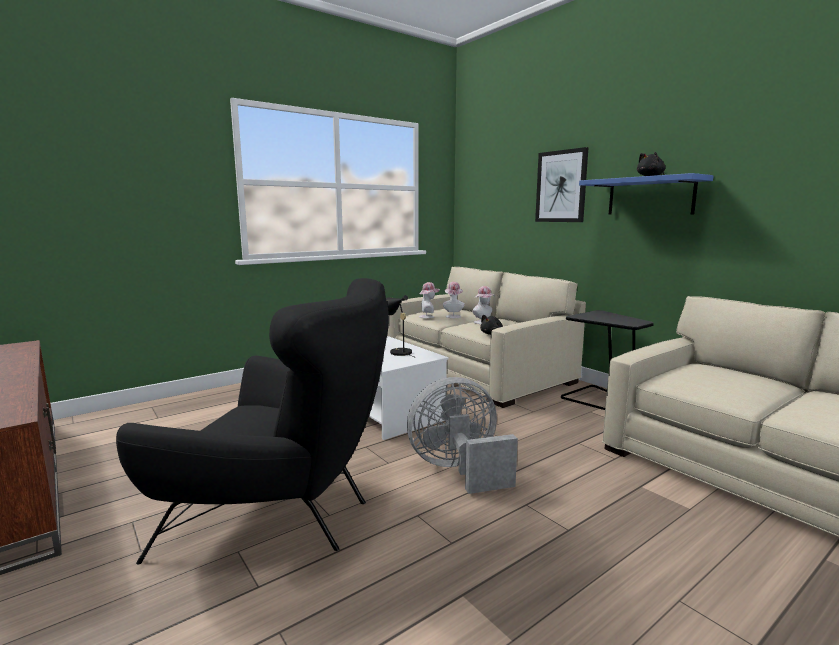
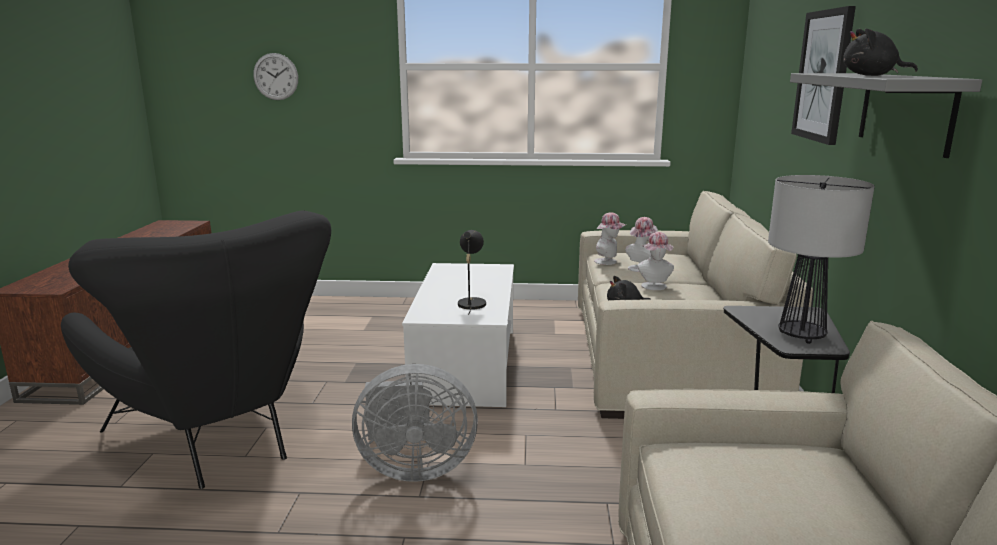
camera: 40 degrees right, 5 degrees up
(111, 186) = (275, 76): none -> wall clock
(459, 470) = (413, 468): grey fan -> grey fan turned 150 degrees clockwise
(624, 320) = (802, 336): none -> table lamp
(650, 196) = (905, 111): blue shelf -> grey shelf

